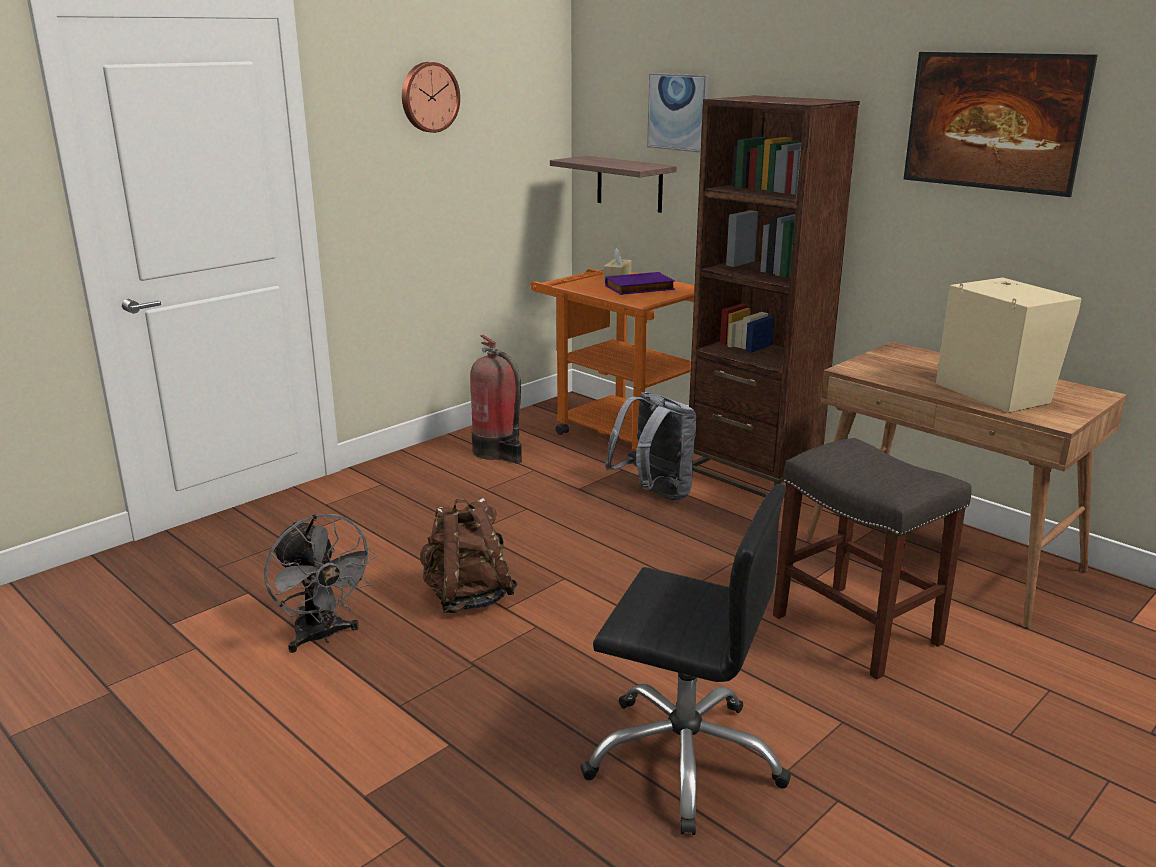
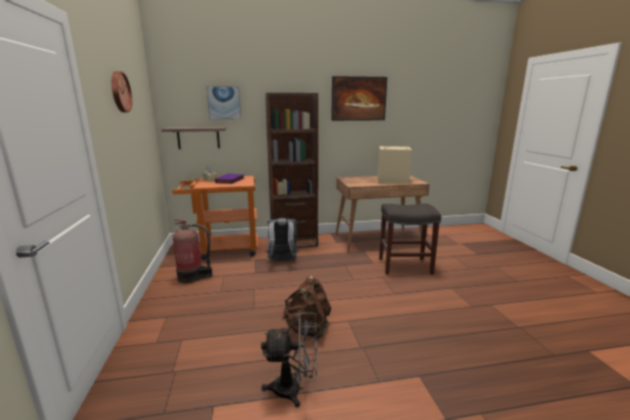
camera: 55 degrees left, 5 degrees down
(684, 758) = (457, 322): black office chair -> none

